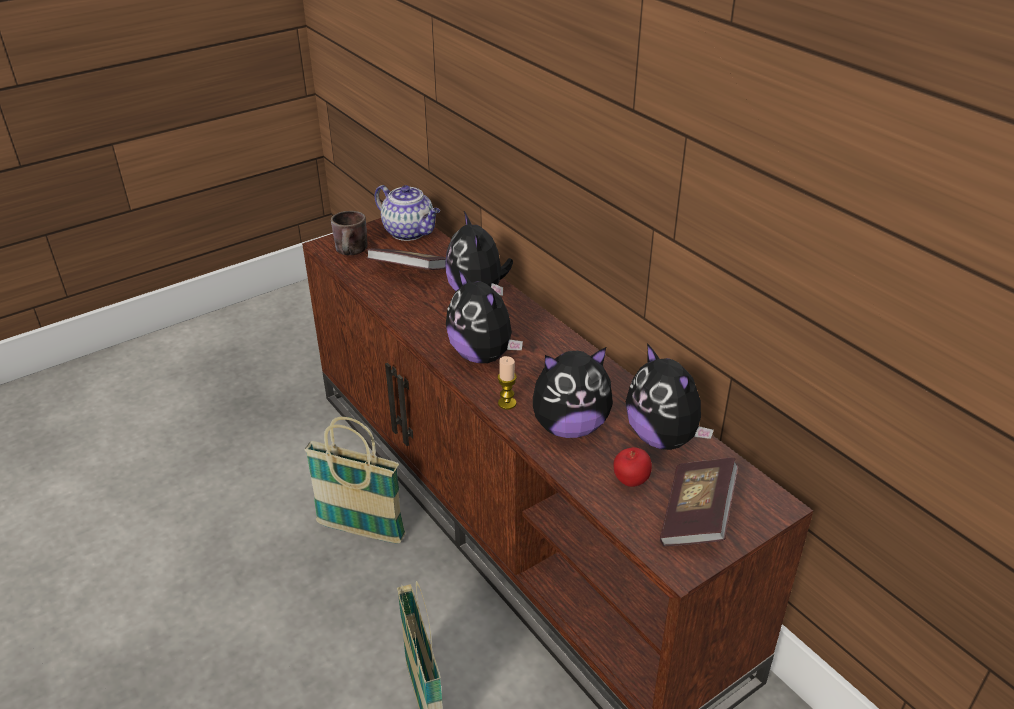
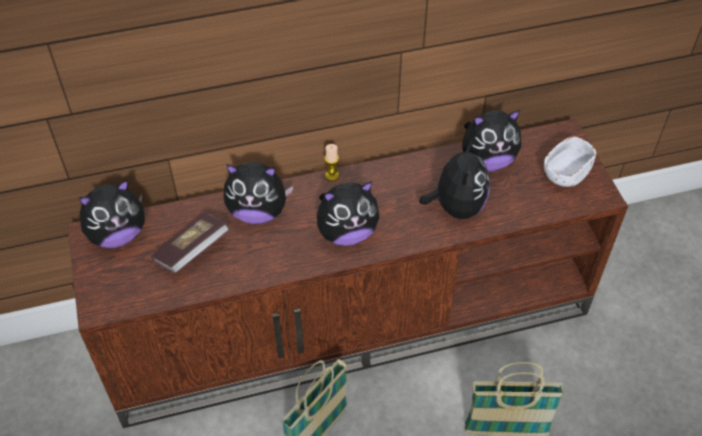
camera: 70 degrees left, 15 degrees up
(354, 252) = (127, 288): brown mug -> none
(410, 232) = (117, 234): teapot -> plush toy
(507, 403) = (414, 235): candle -> candle (332, 175)
(630, 482) = (524, 193): apple -> none
(696, 517) = (566, 173): book -> white bowl

